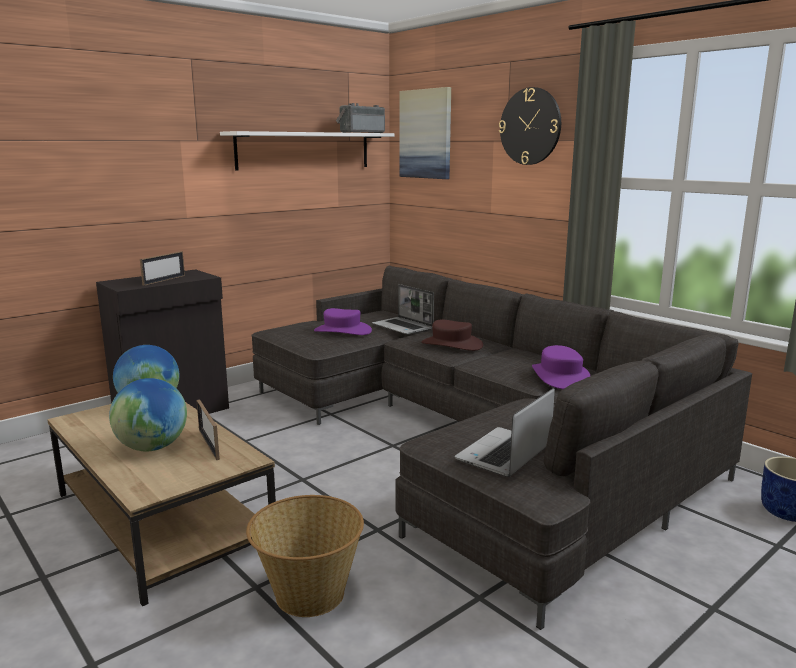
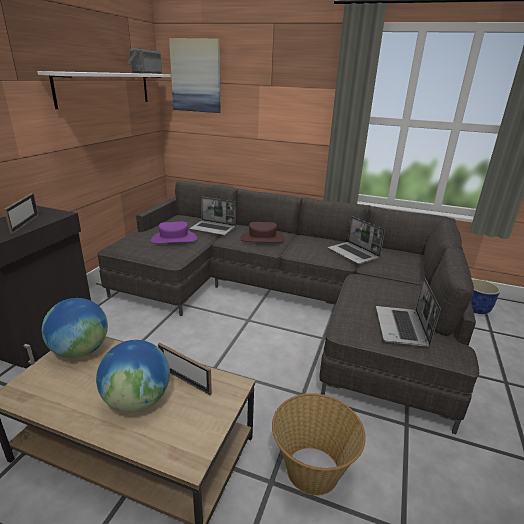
camera: 30 degrees left, 10 degrees up
(530, 126) = (292, 75): wall clock -> none
(560, 376) = (353, 254): purple hat -> laptop

